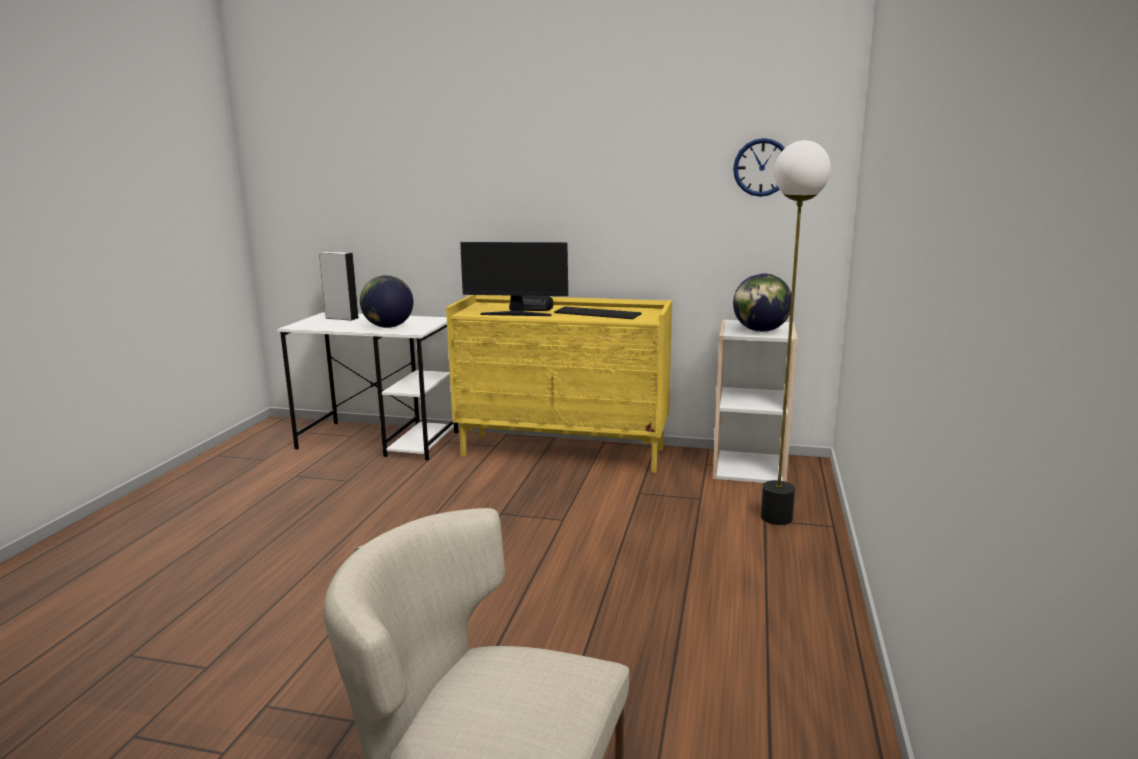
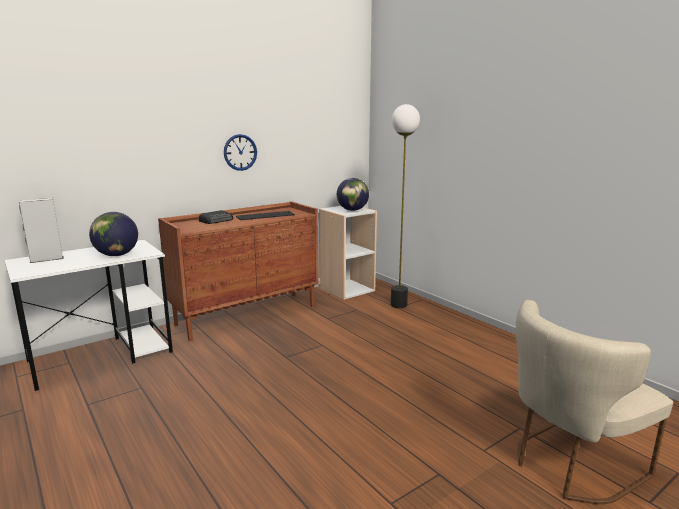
camera: 50 degrees left, 0 degrees up
(516, 314) = (221, 225): monitor -> none
(564, 452) = (248, 315): yellow cabinet -> brown cabinet
(762, 167) = (330, 118): wall clock -> wall clock (240, 152)

